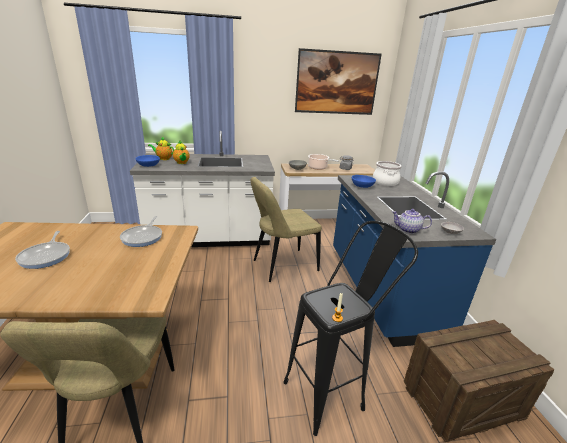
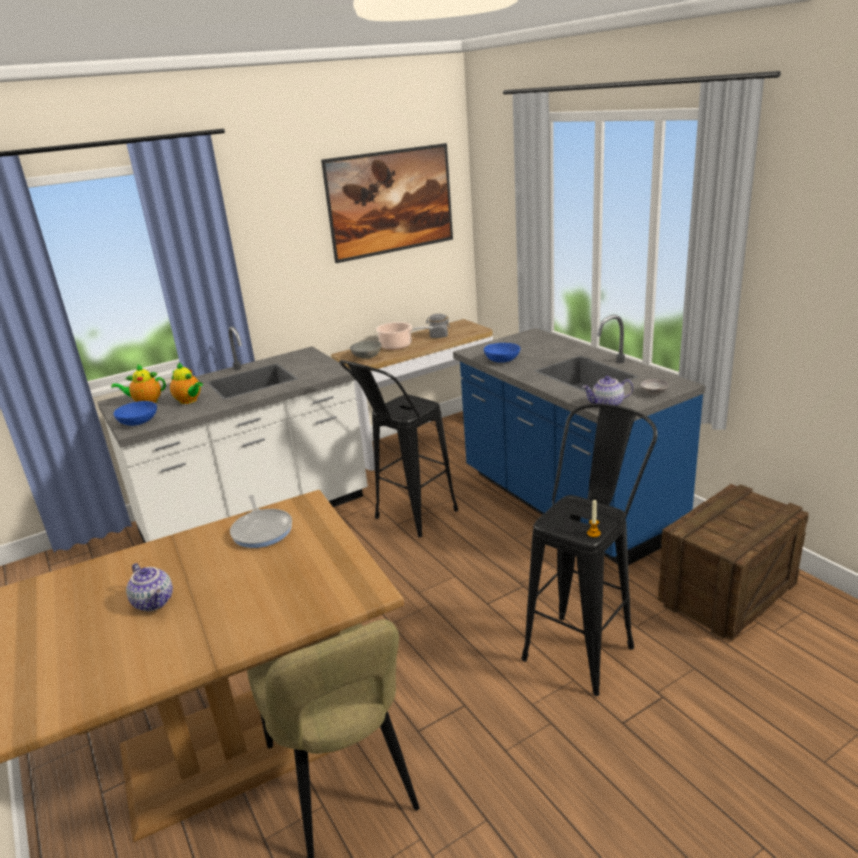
camera: 20 degrees left, 0 degrees up
(46, 256) = (155, 602): frying pan -> teapot
(282, 266) = (408, 520): beige chair -> black stool
(385, 182) = (525, 345): cooking pot -> none

